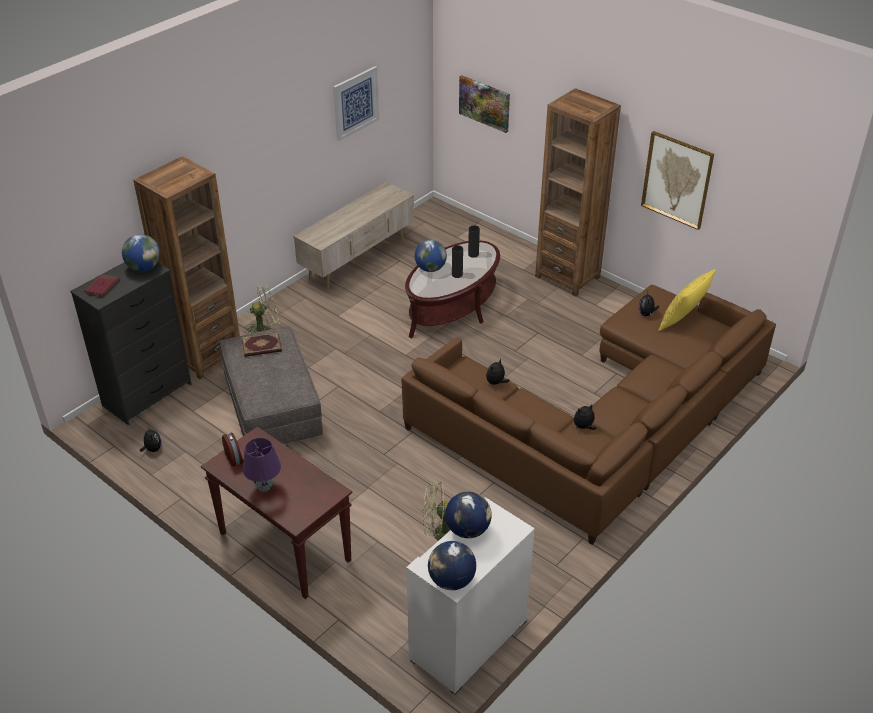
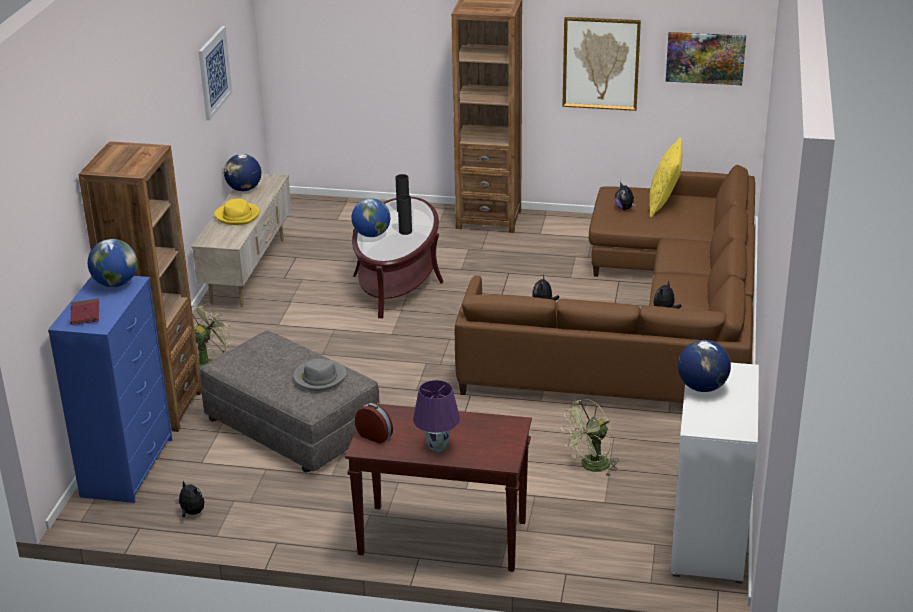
camera: 30 degrees left, 10 degrees down
(148, 394) = (128, 467): black dresser -> blue dresser
(261, 346) = (259, 355): book -> none
(281, 382) = (319, 377): none -> grey hat
(346, 220) = (237, 216): none -> yellow hat
(451, 580) = (733, 428): globe -> globe (244, 189)
(484, 103) = (337, 51): picture -> picture (705, 58)

